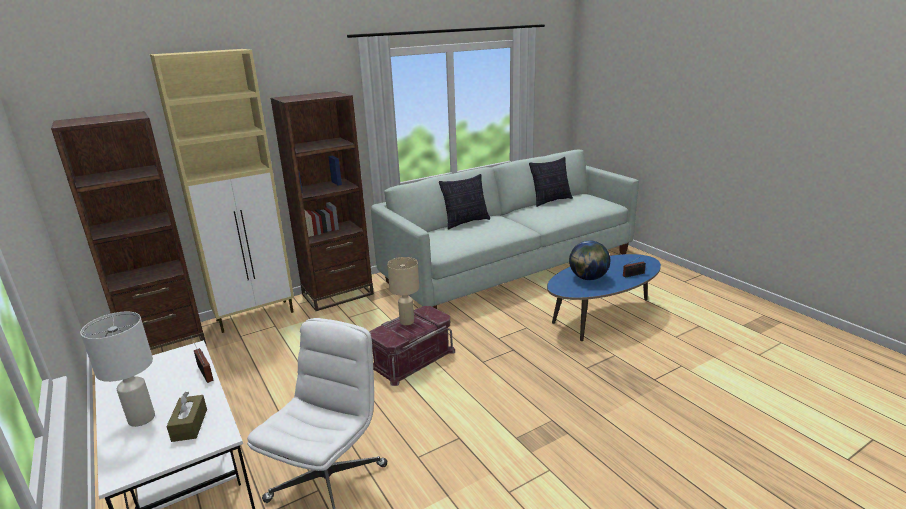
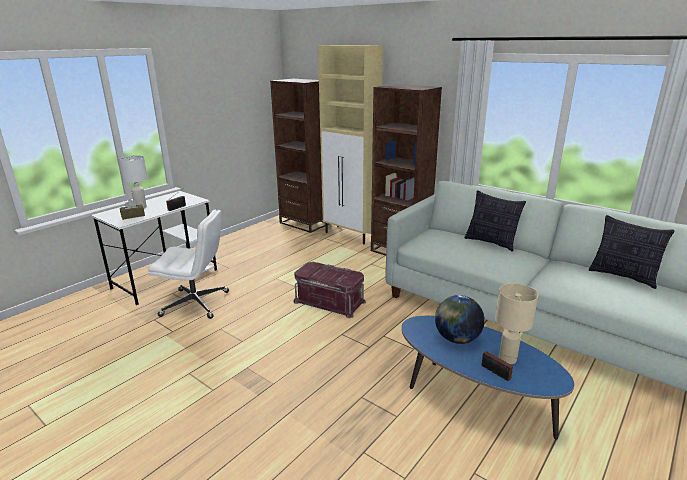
camera: 70 degrees right, 0 degrees up
(407, 322) = (333, 271): beige table lamp -> beige table lamp (507, 359)

